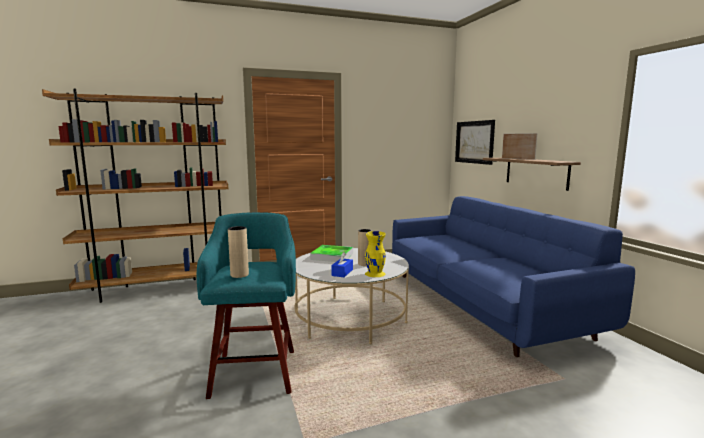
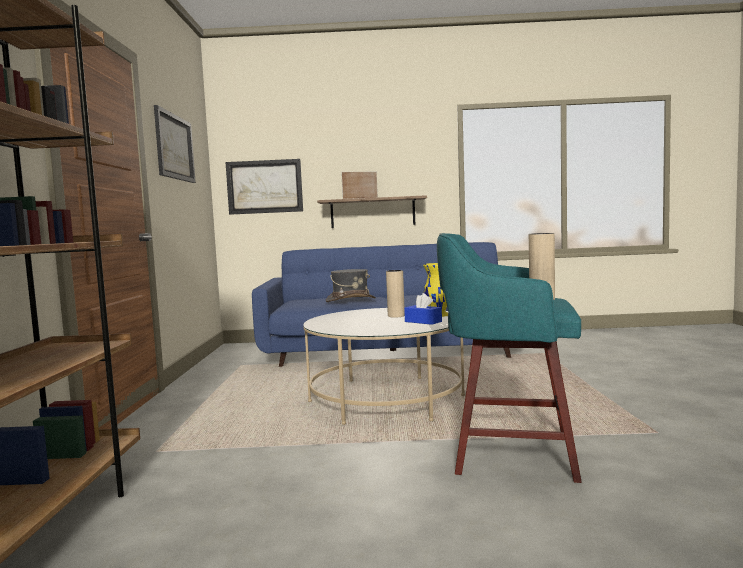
camera: 70 degrees left, 5 degrees down
(332, 256) = (345, 323): tray -> none
(386, 120) = (174, 147): none -> picture
(440, 246) = (350, 300): none -> grey hat

